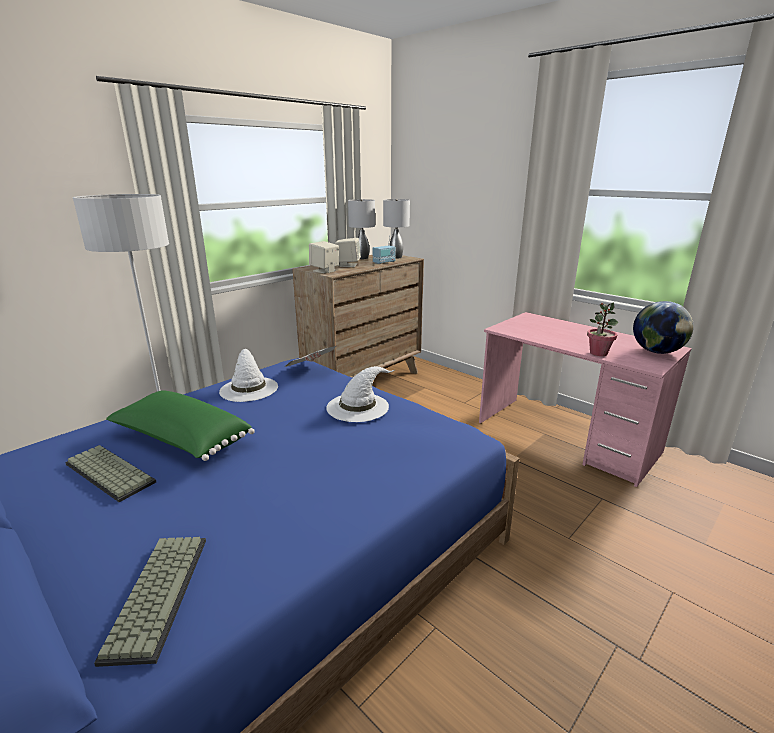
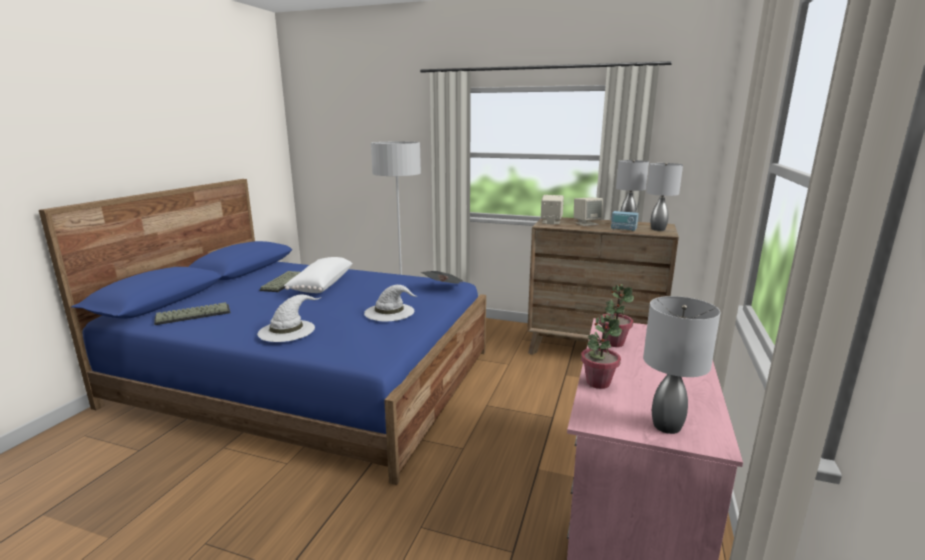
camera: 65 degrees right, 5 degrees down
(181, 440) = (320, 285): green pillow -> white pillow
(248, 388) = (396, 281): white hat -> white hat (287, 330)
(534, 334) = (613, 343): none -> potted plant
(656, 351) = (668, 426): globe -> grey table lamp

